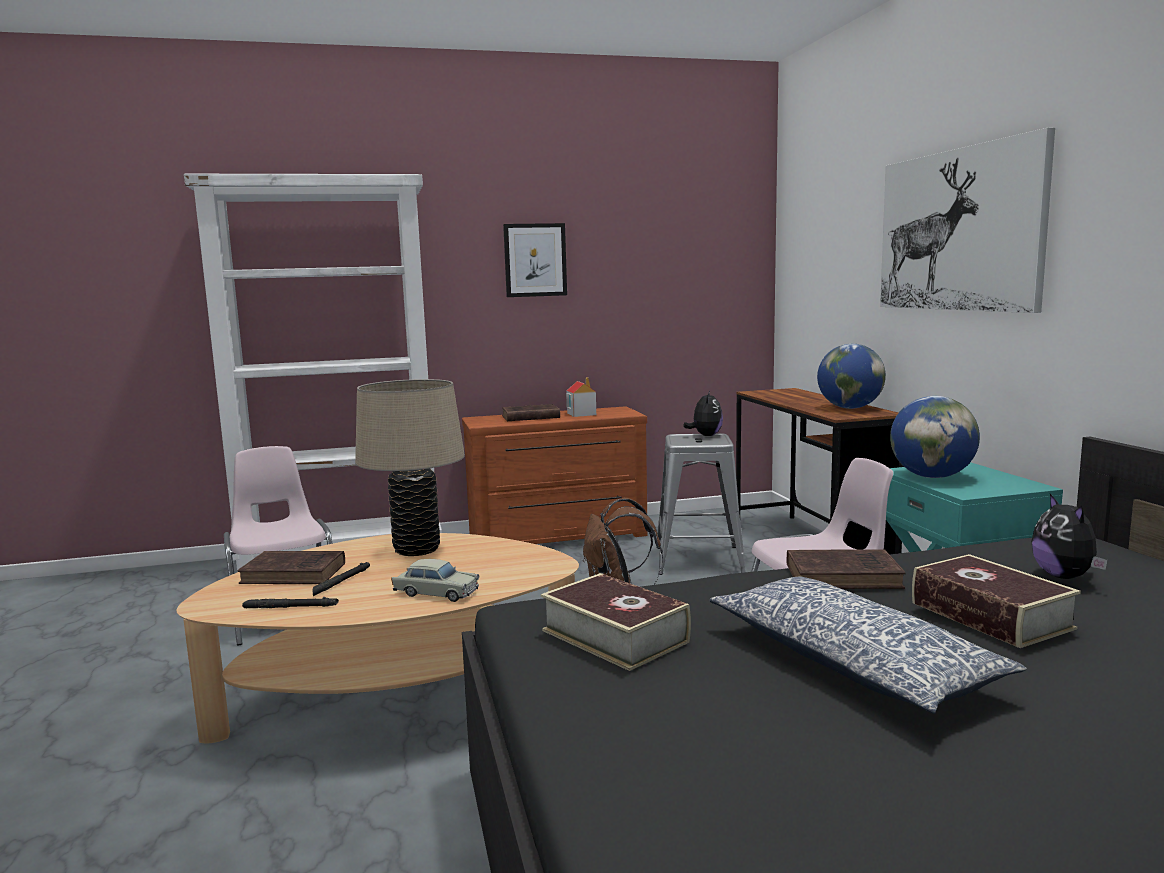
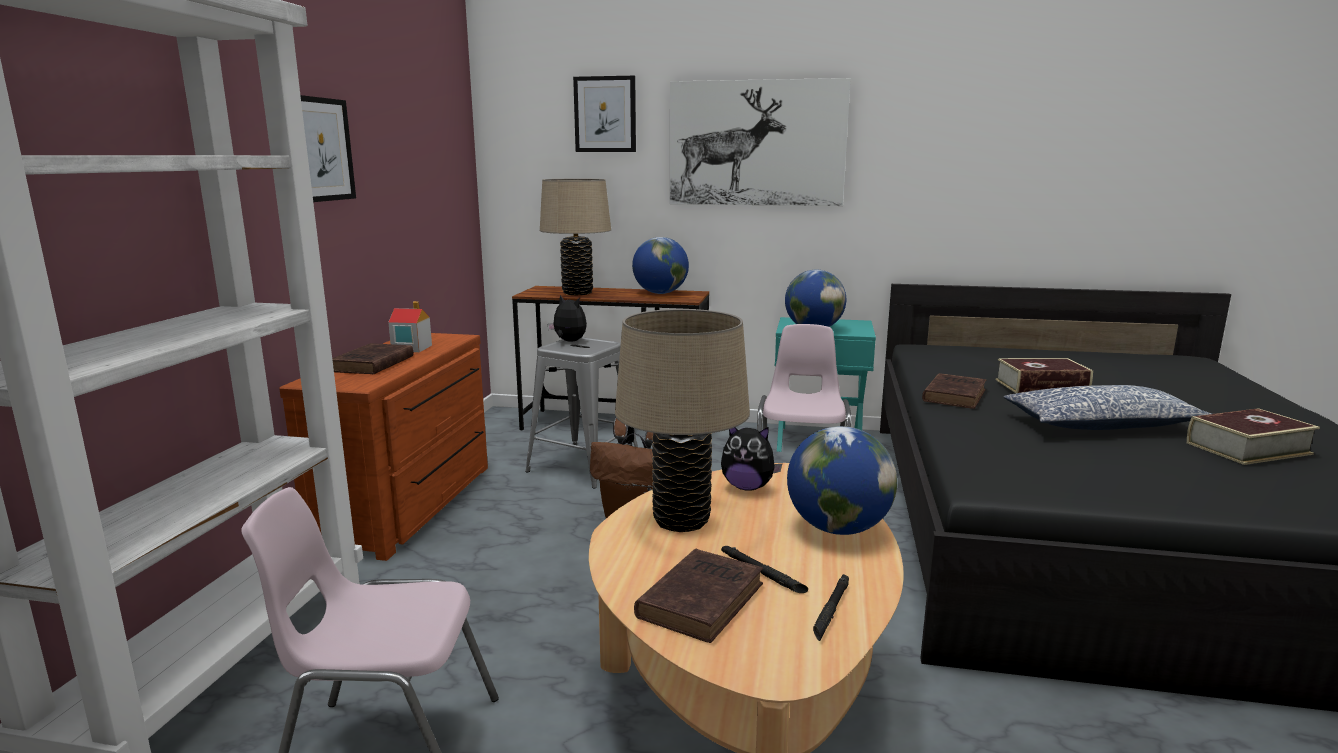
camera: 65 degrees left, 5 degrees up
(436, 593) = (838, 528): beige toy car -> globe
(614, 636) = (1051, 466): book -> book (1248, 448)
(789, 397) = (577, 293): none -> beige table lamp
(846, 209) = (605, 114): none -> picture
(1065, 576) = (985, 362): plush toy -> plush toy (748, 487)

